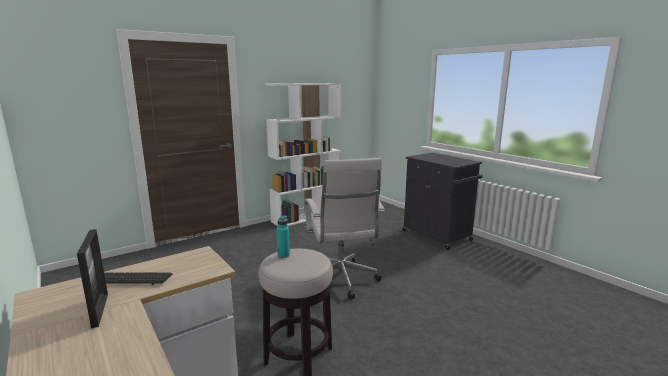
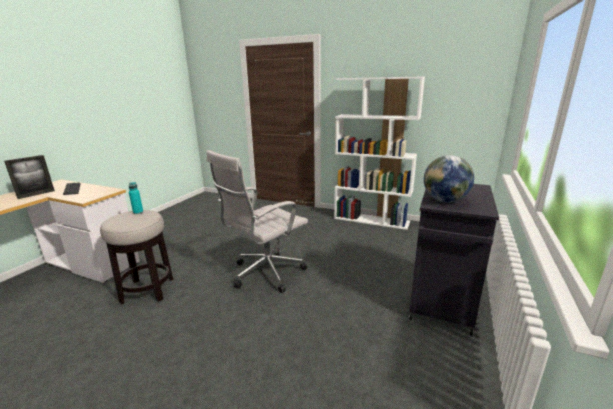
camera: 60 degrees right, 5 degrees up
(450, 162) = (445, 201): none -> globe

